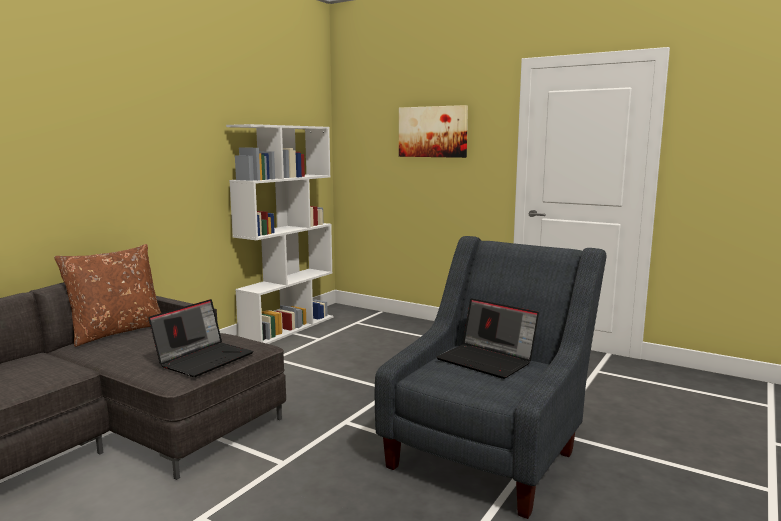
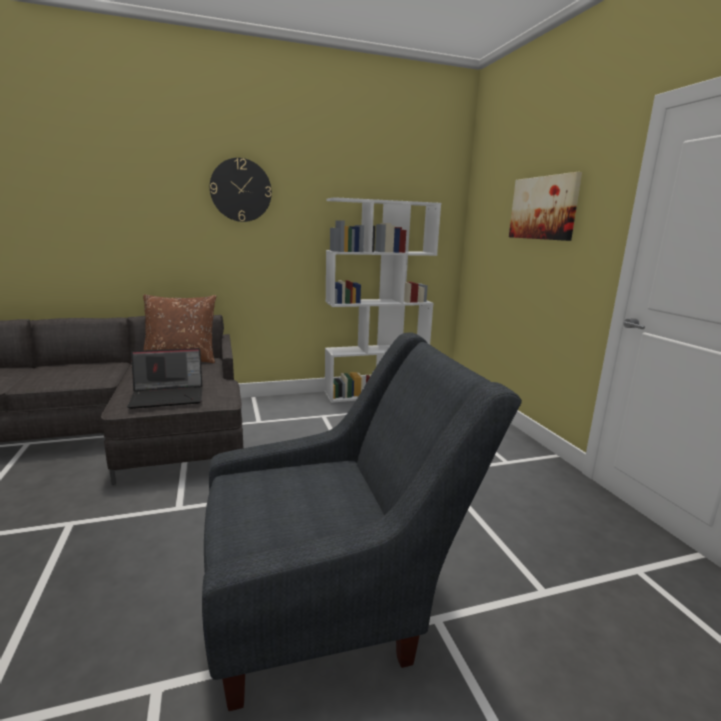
camera: 40 degrees right, 5 degrees up
(143, 117) = (241, 190): none -> wall clock
(487, 360) = (328, 492): laptop -> none

